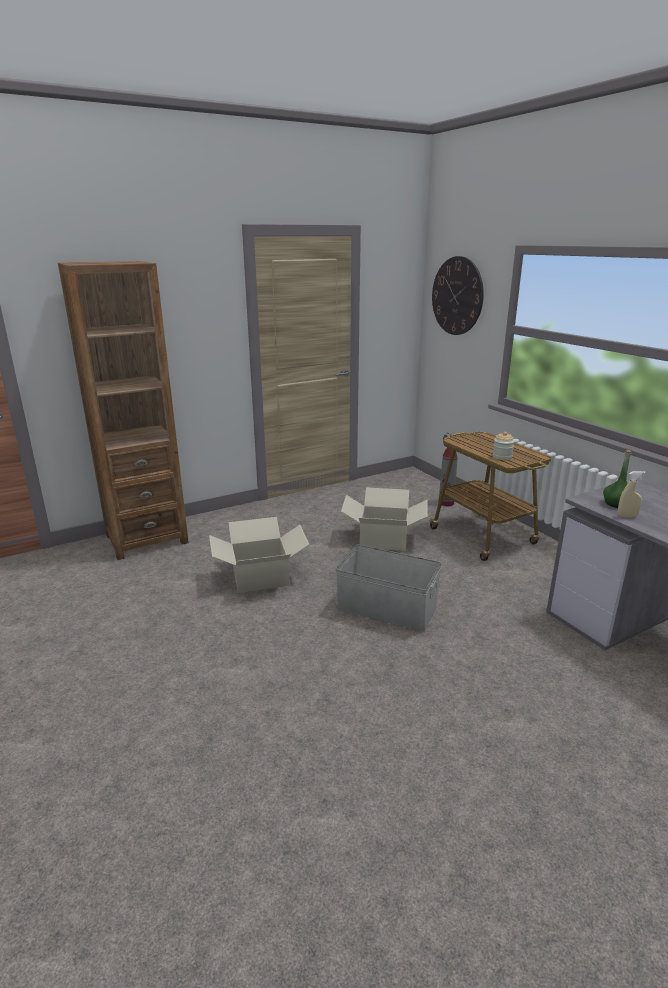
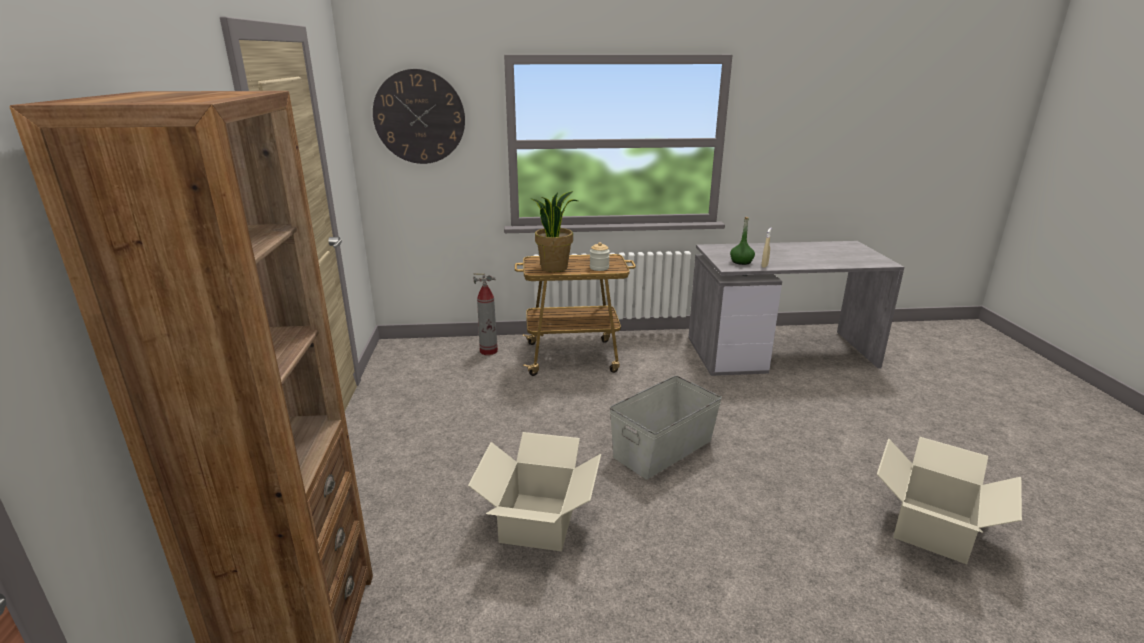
camera: 65 degrees left, 0 degrees up
(383, 539) = (527, 408): cardboard box -> cardboard box (931, 528)
(475, 444) = (554, 267): none -> potted plant

